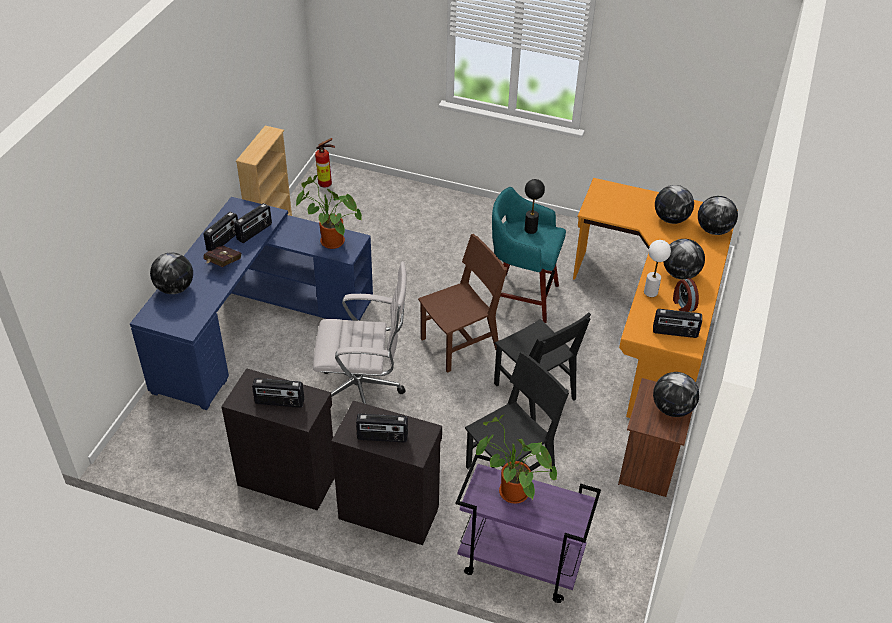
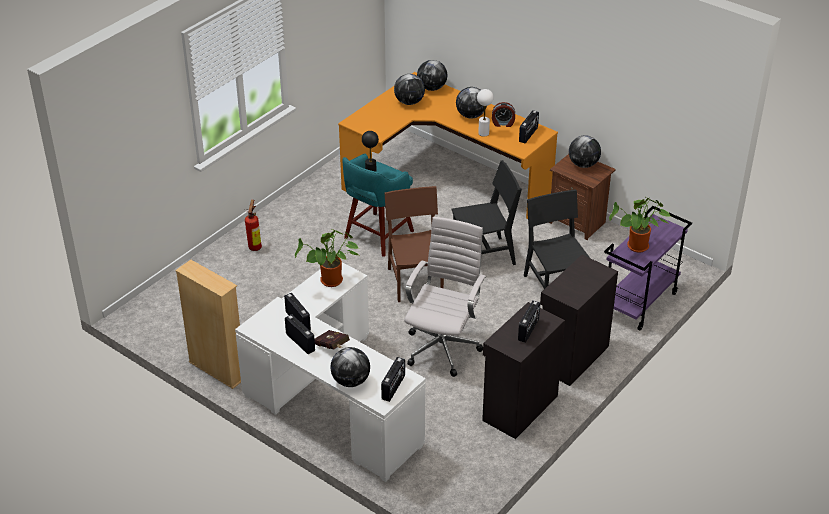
camera: 70 degrees left, 5 degrees down
(253, 326) = (330, 401): blue desk -> white desk
(327, 184) = (153, 318): fire extinguisher -> fire extinguisher (255, 246)
(382, 437) = (583, 284): radio -> radio (394, 388)

